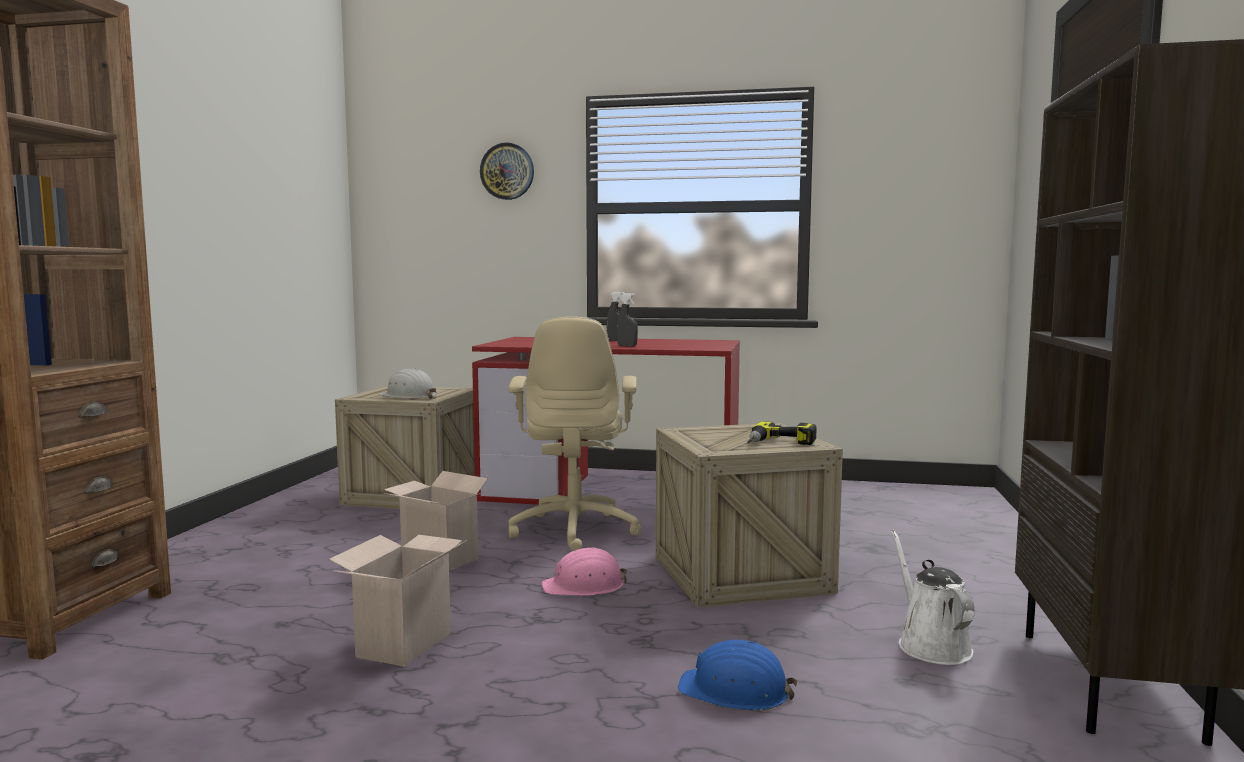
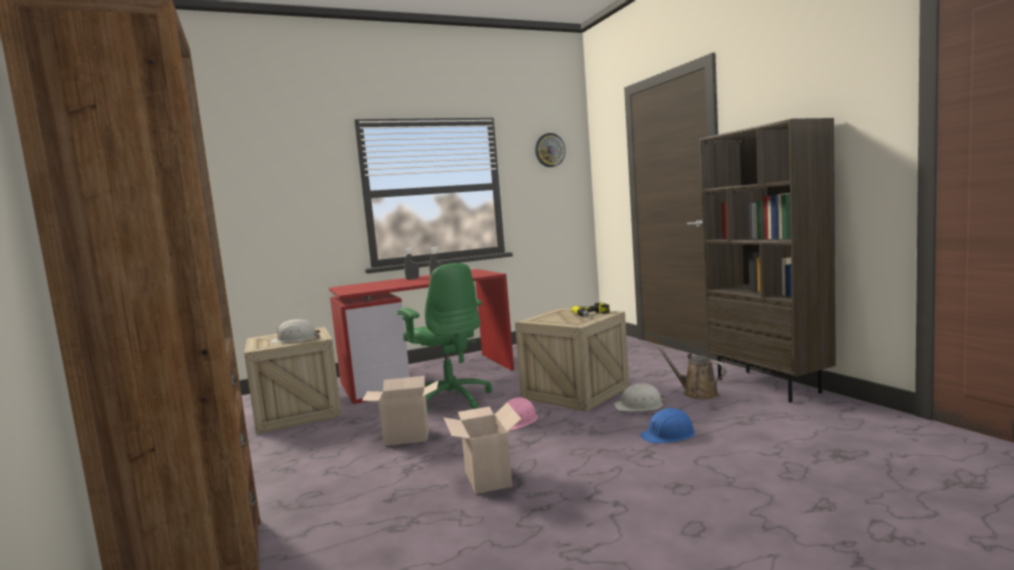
camera: 35 degrees left, 0 degrees up
(507, 171) = (300, 171): wall clock -> wall clock (549, 150)
(575, 529) = (450, 399): beige office chair -> green office chair
(789, 628) = (639, 406): none -> white hard hat
(930, 645) = (697, 393): white watering can -> brown watering can

